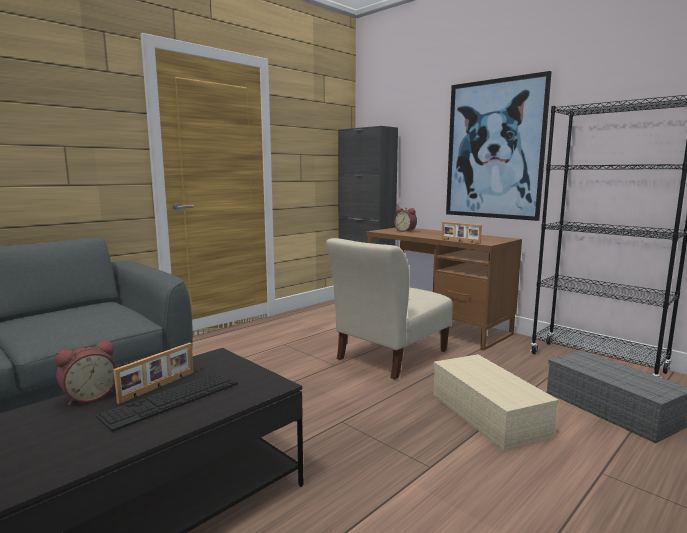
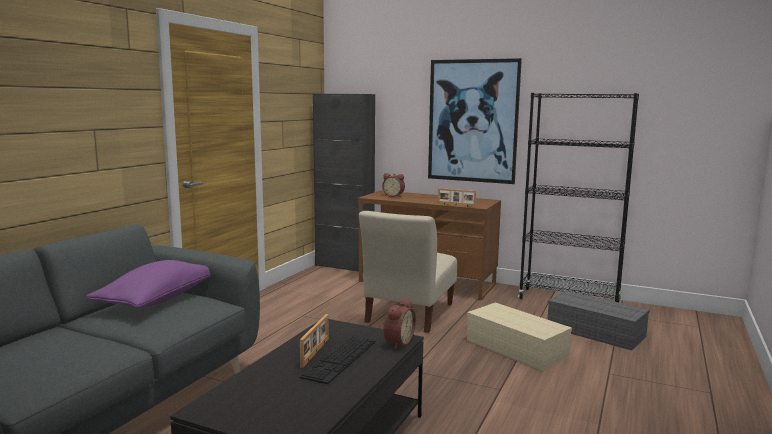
camera: 20 degrees left, 0 degrees up
(88, 311) = (158, 300): none -> purple pillow
(89, 396) = (269, 366): alarm clock -> alarm clock (397, 342)

